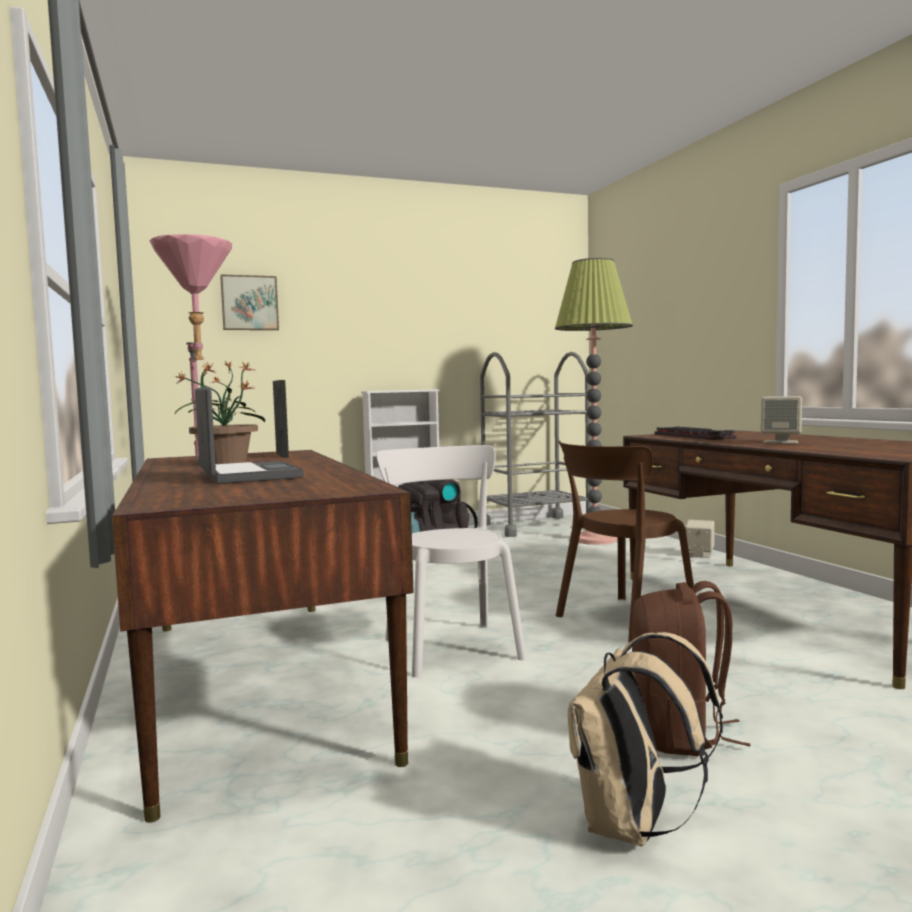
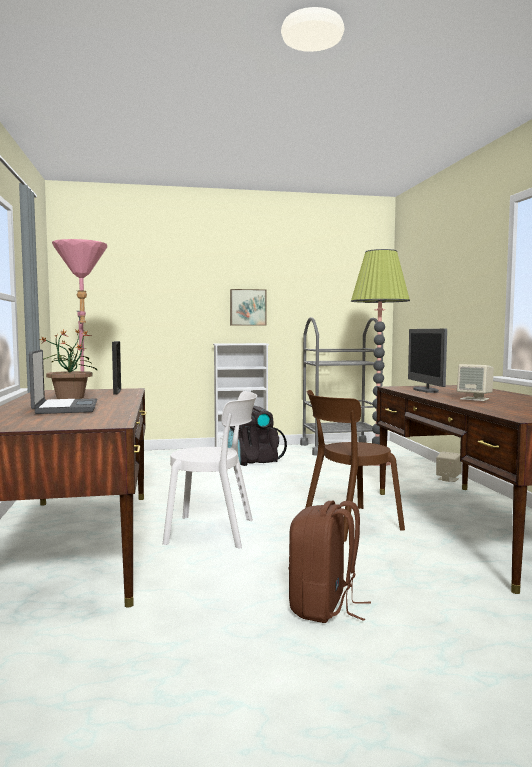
camera: 10 degrees right, 0 degrees up
(249, 303) = (135, 280): picture -> picture (248, 307)
(451, 645) = (215, 531): white chair -> white chair turned 105 degrees clockwise
(632, 826) = (244, 662): beige backpack -> none
(695, 436) = (425, 390): keyboard -> monitor

